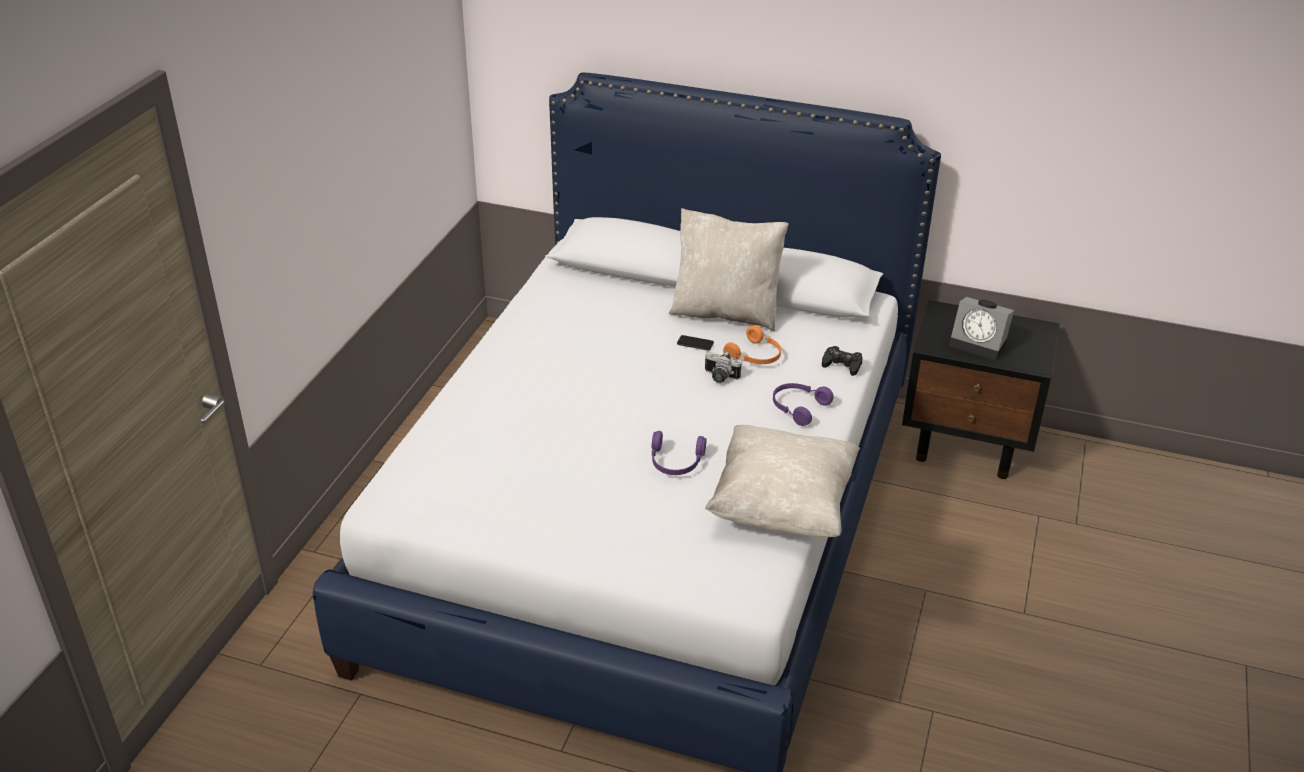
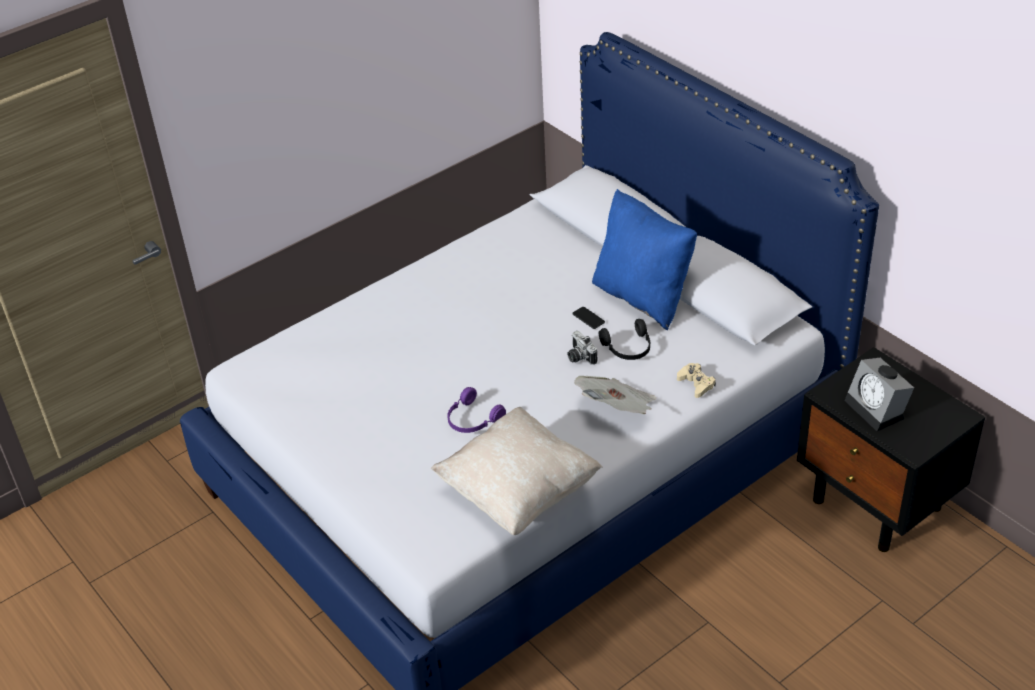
camera: 35 degrees right, 5 degrees up
(725, 312) = (643, 297): beige pillow -> blue pillow
(755, 356) = (628, 348): orange headphones -> black headphones
(798, 407) = (617, 409): purple headphones -> newspaper
(842, 365) = (696, 383): black game controller -> beige game controller

